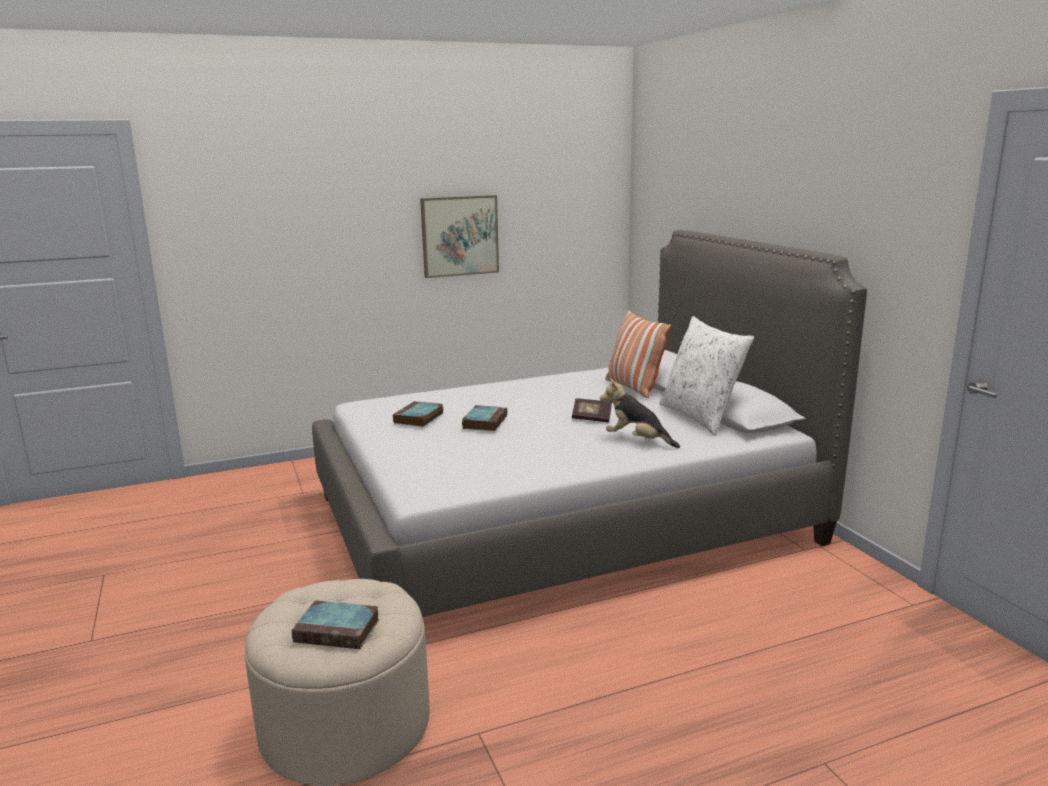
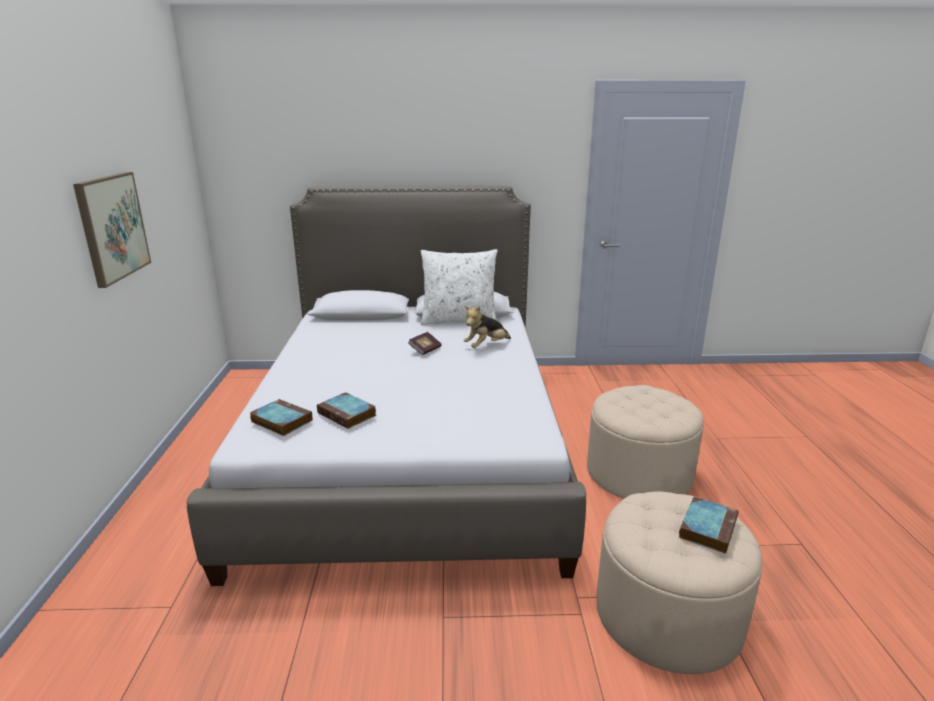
camera: 70 degrees left, 5 degrees up
(485, 422) = (391, 387): book -> book (280, 421)
(628, 681) = (638, 474): none -> beige ottoman
(633, 388) = (371, 324): pillow -> none

